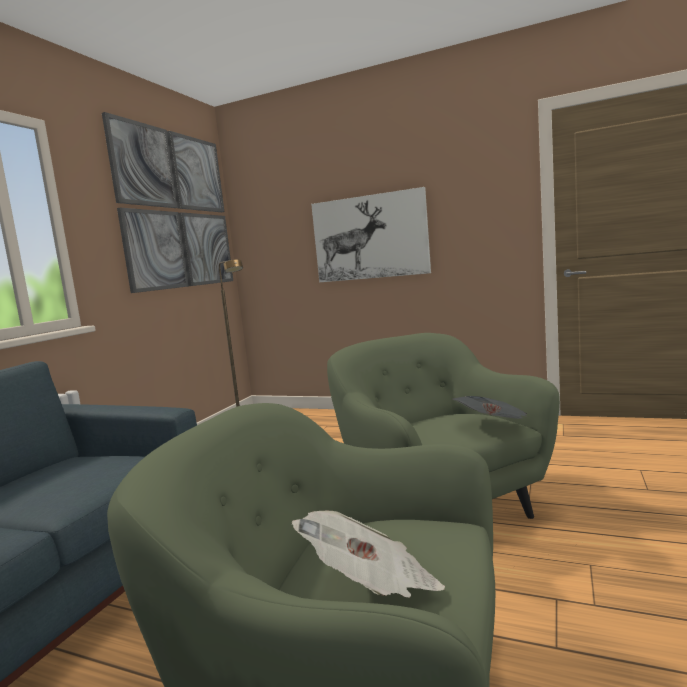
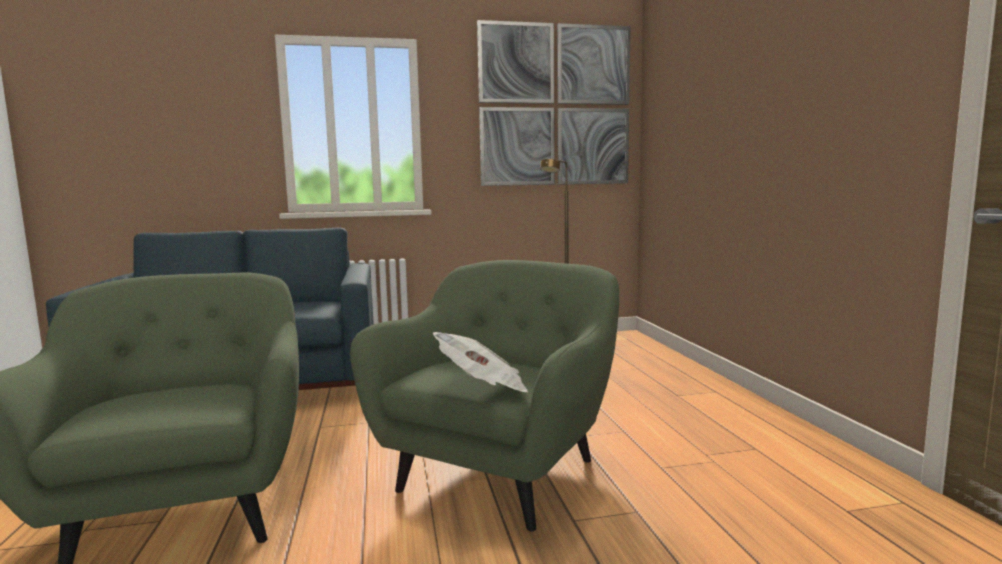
camera: 55 degrees right, 0 degrees up
(370, 237) = (739, 135): picture -> none
(372, 586) = (126, 400): newspaper -> none

